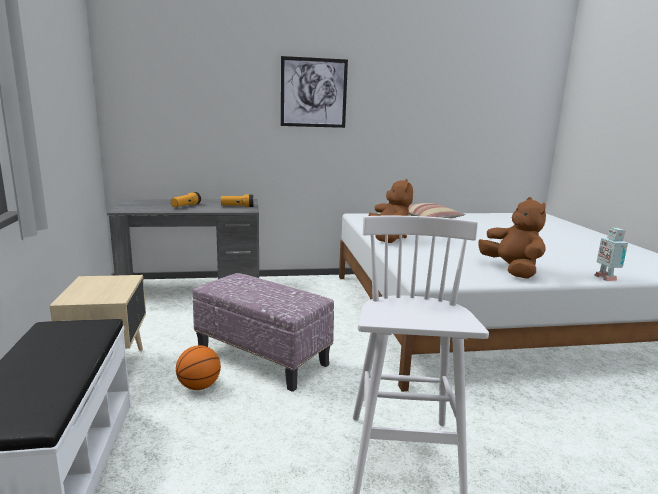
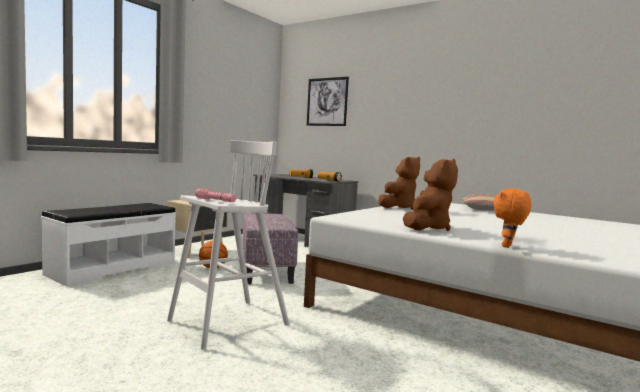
camera: 45 degrees right, 10 degrees down
(313, 93) = (405, 99): picture -> picture (327, 102)
(438, 321) = (215, 200): none -> pink flashlight
(606, 278) = (508, 246): toy robot -> orange plush toy

